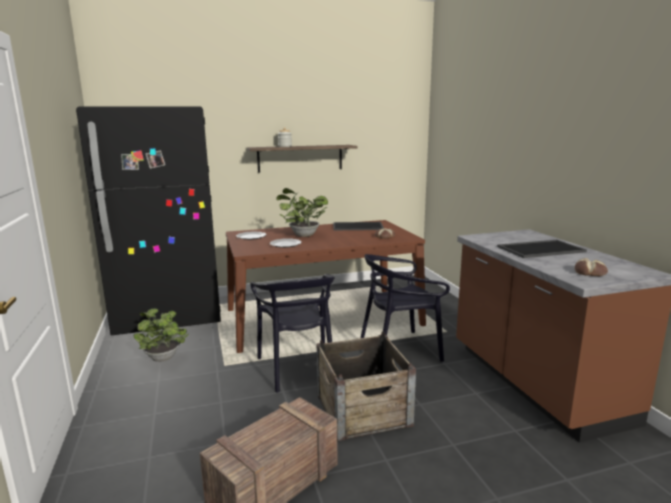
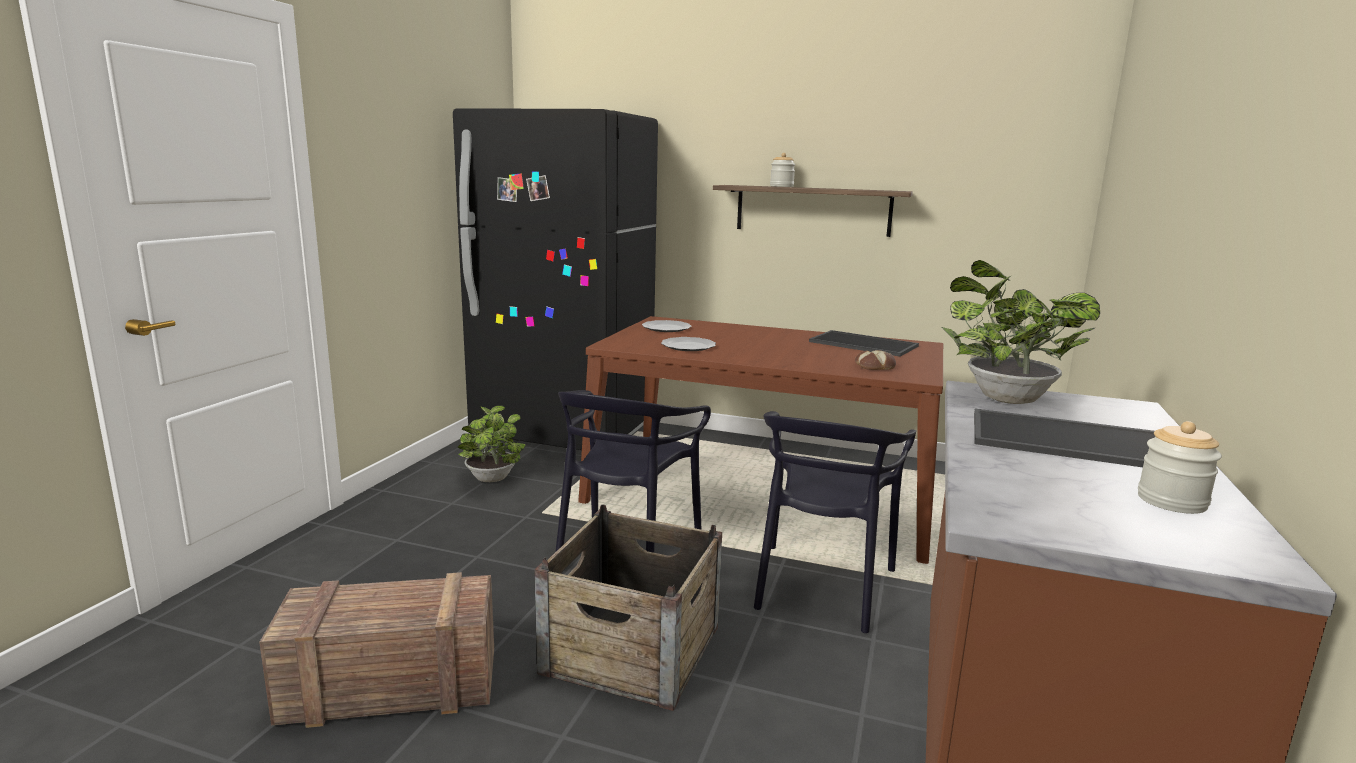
camera: 35 degrees right, 0 degrees up
(302, 235) = (743, 339): potted plant -> potted plant (1002, 397)
(400, 350) = (821, 586): black chair -> black chair turned 90 degrees counterclockwise
(590, 272) = (1064, 509): bread -> none
(603, 262) = (1171, 501): none -> jar

